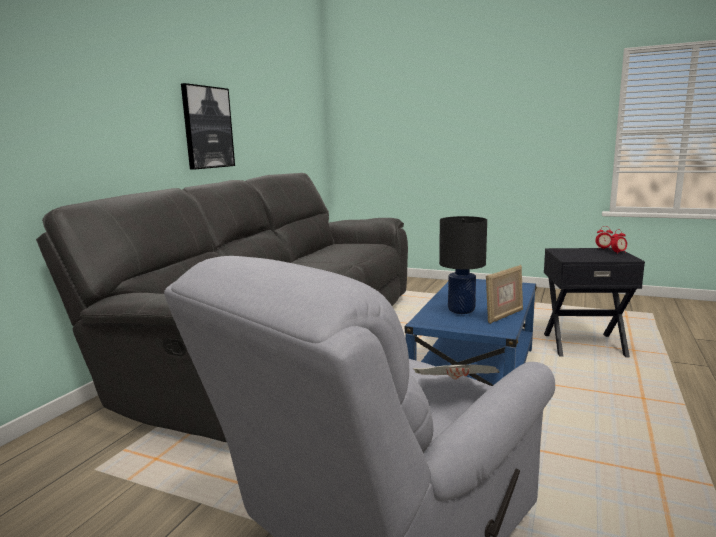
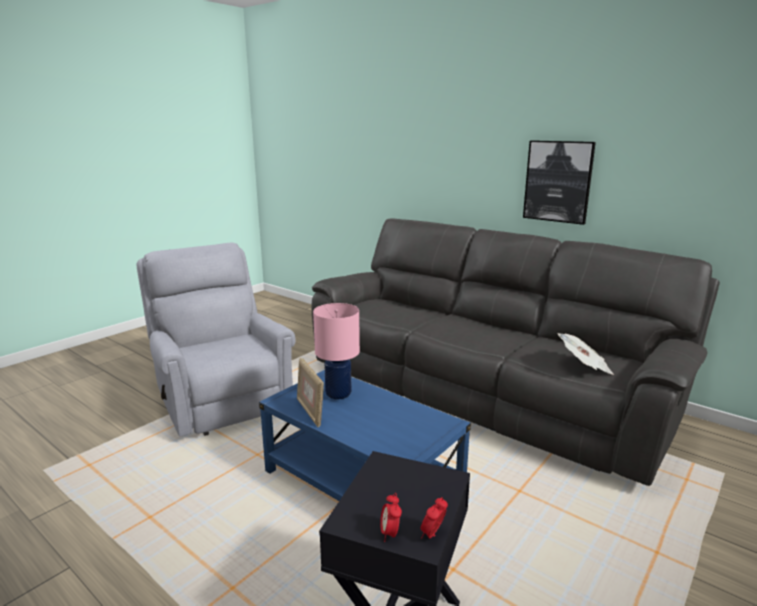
camera: 105 degrees right, 5 degrees up
(454, 393) = (206, 355): newspaper -> newspaper (584, 367)
(461, 312) = (338, 395): black table lamp -> pink table lamp

